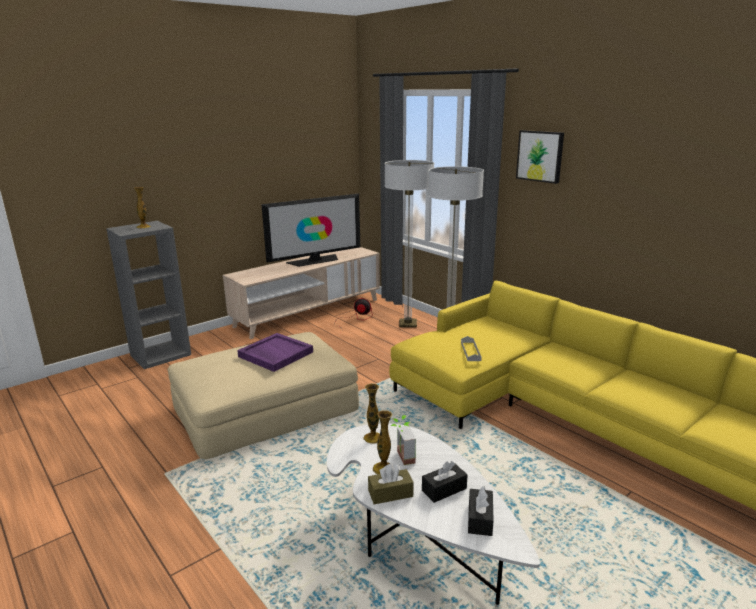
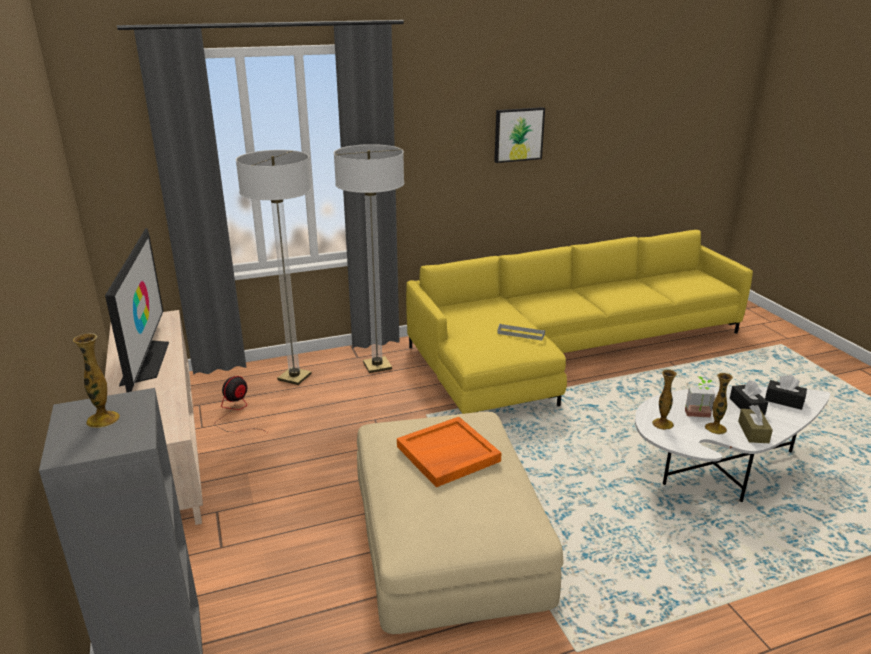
camera: 70 degrees left, 5 degrees up
(275, 354) = (447, 454): purple tray -> orange tray
(540, 156) = (426, 117): picture -> picture (518, 134)

